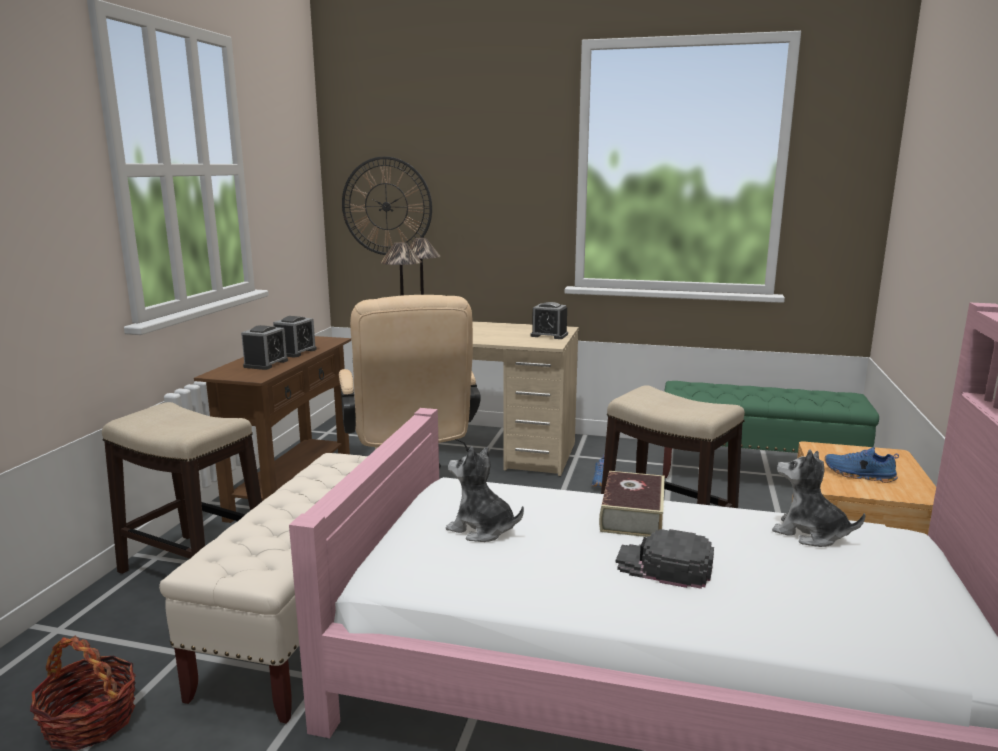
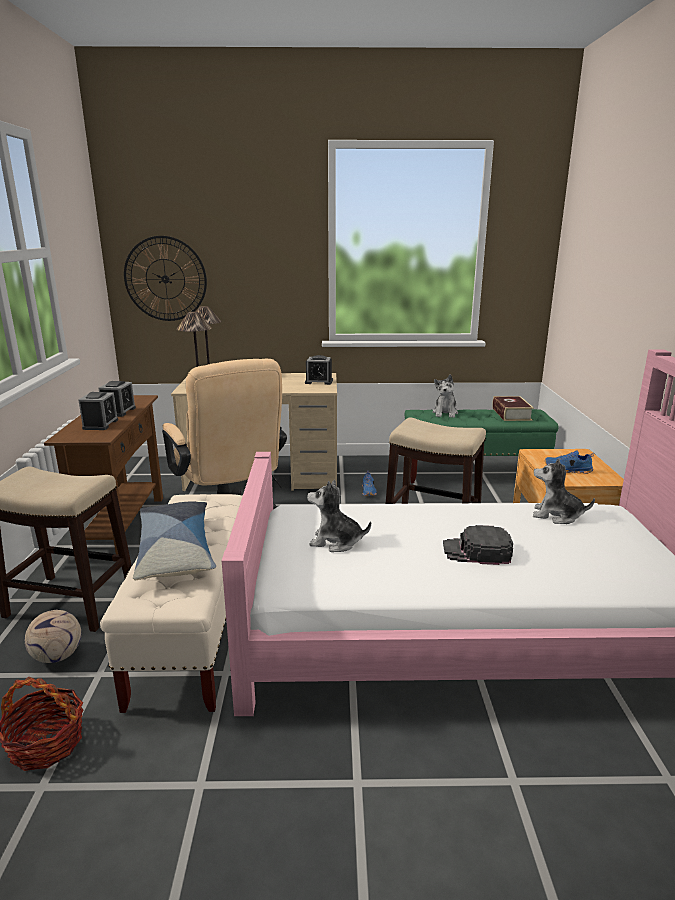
camera: 15 degrees left, 5 degrees up
(150, 624) = (57, 656): none -> football
(286, 514) = (176, 550): none -> pillow
(632, 514) = (436, 517): book -> book (511, 414)
(718, 388) = (445, 413): none -> plush toy

